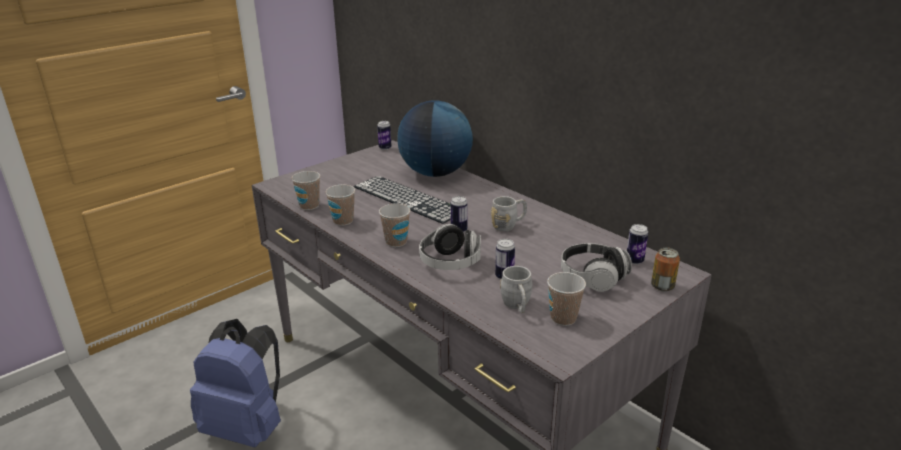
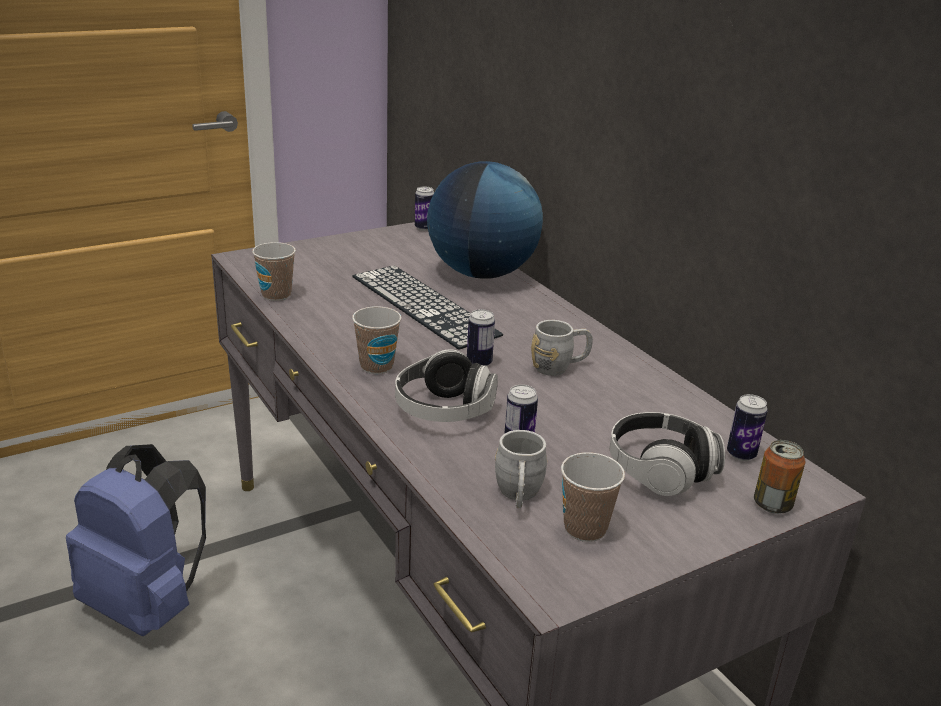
camera: 10 degrees right, 0 degrees up
(343, 221) = (314, 323): cup -> none

